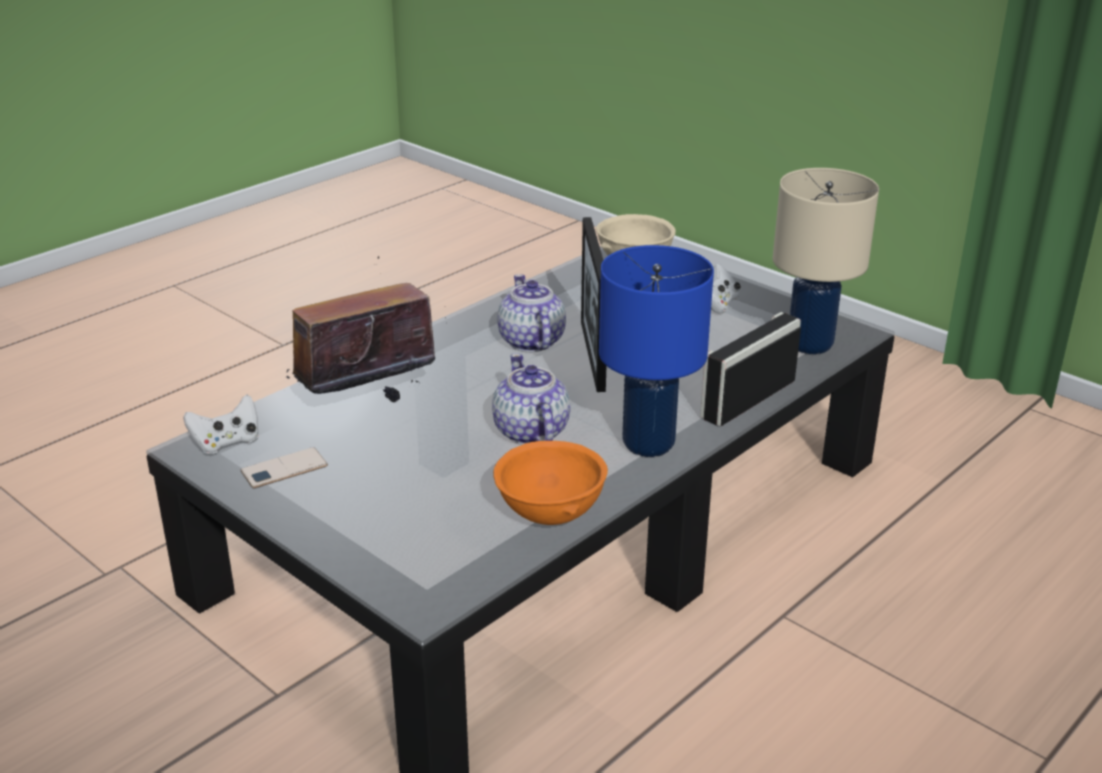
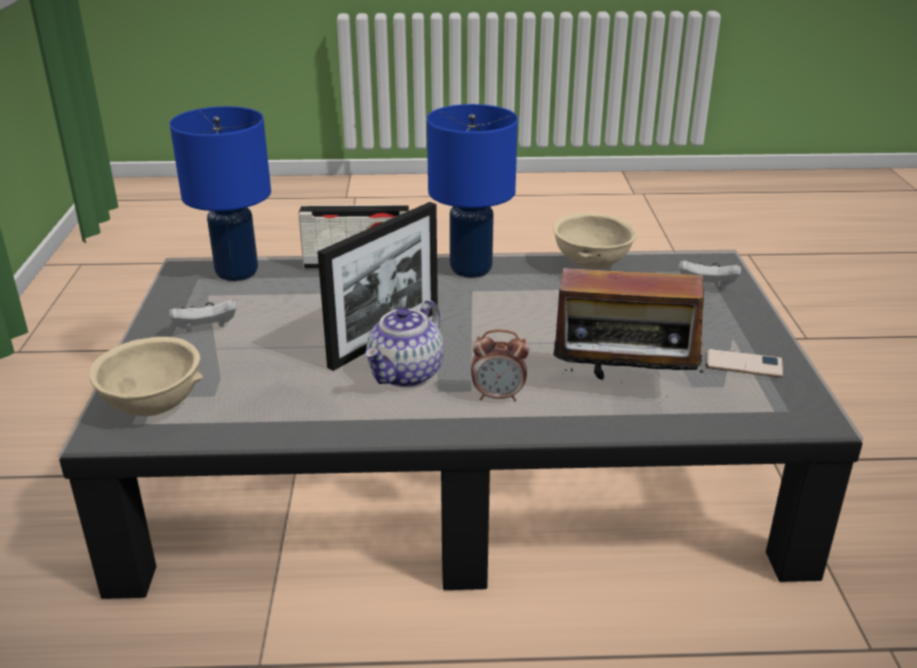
camera: 135 degrees left, 0 degrees up
(227, 443) = (780, 407): white game controller -> white game controller (706, 287)
(446, 357) = (498, 396): none -> alarm clock
(530, 432) = (530, 308): teapot -> none
(549, 515) = (593, 265): orange bowl -> beige bowl
(807, 345) = (238, 274): beige table lamp -> blue table lamp

